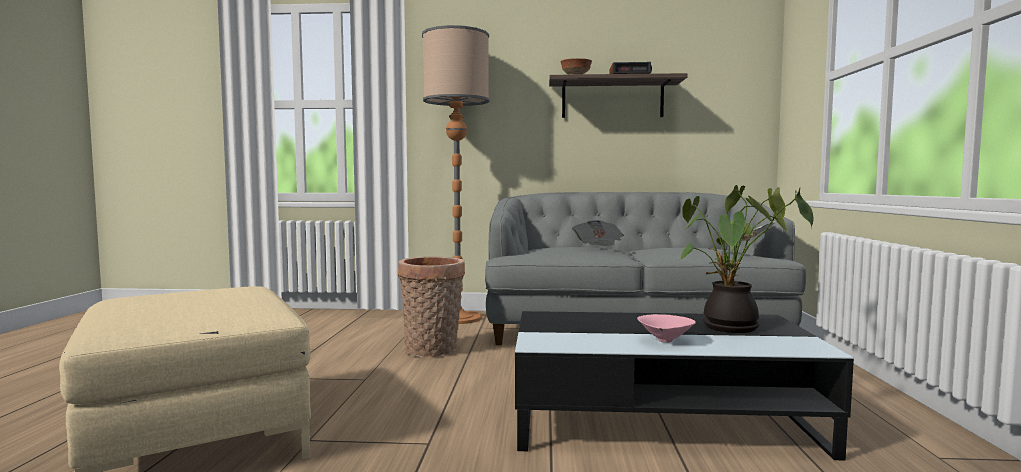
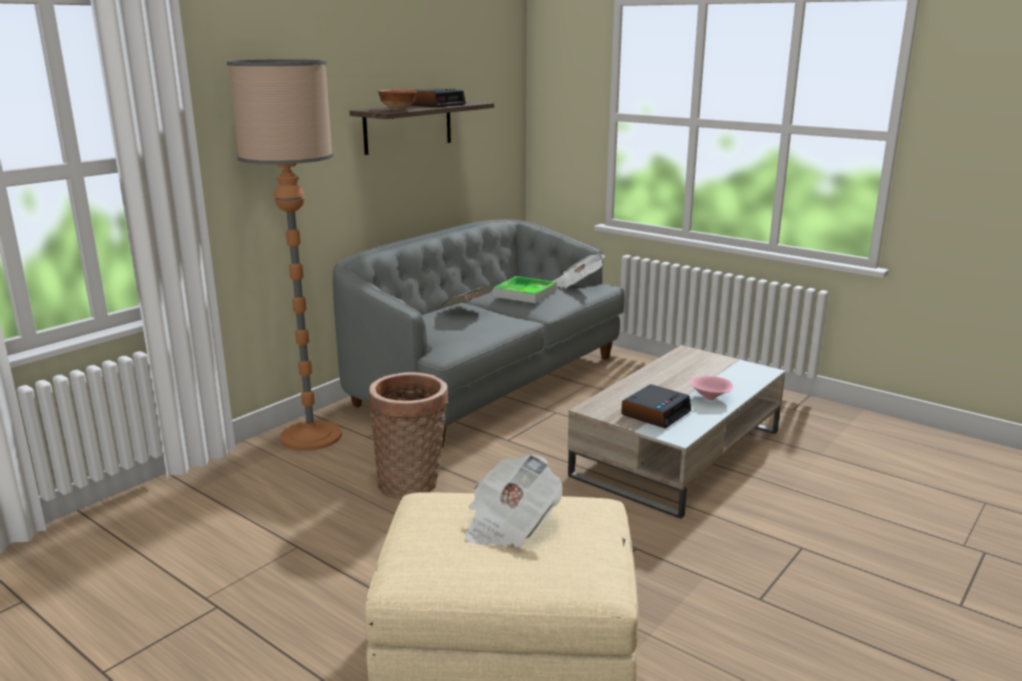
camera: 55 degrees left, 15 degrees up
(210, 300) = (510, 525): none -> newspaper
(576, 331) = (655, 413): none -> alarm clock
(660, 419) = (678, 452): black coffee table -> beige coffee table
(674, 248) = (525, 293): none -> tray
(731, 328) = (701, 370): potted plant -> none

